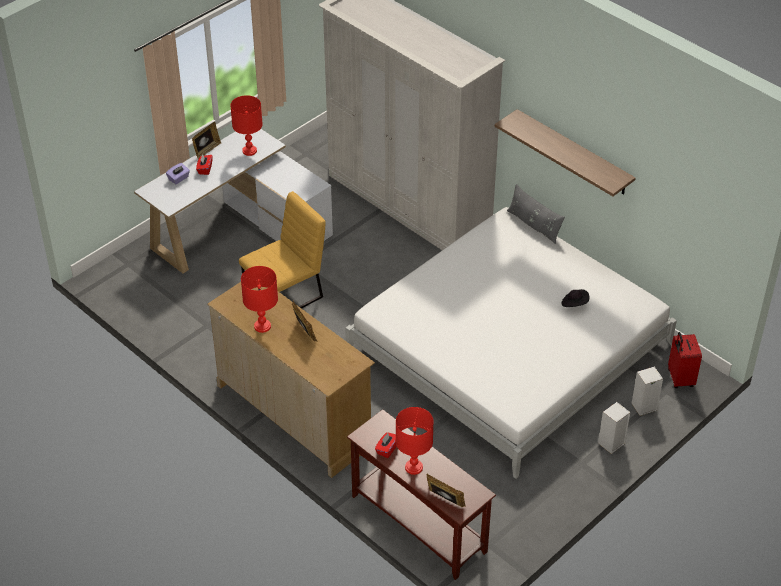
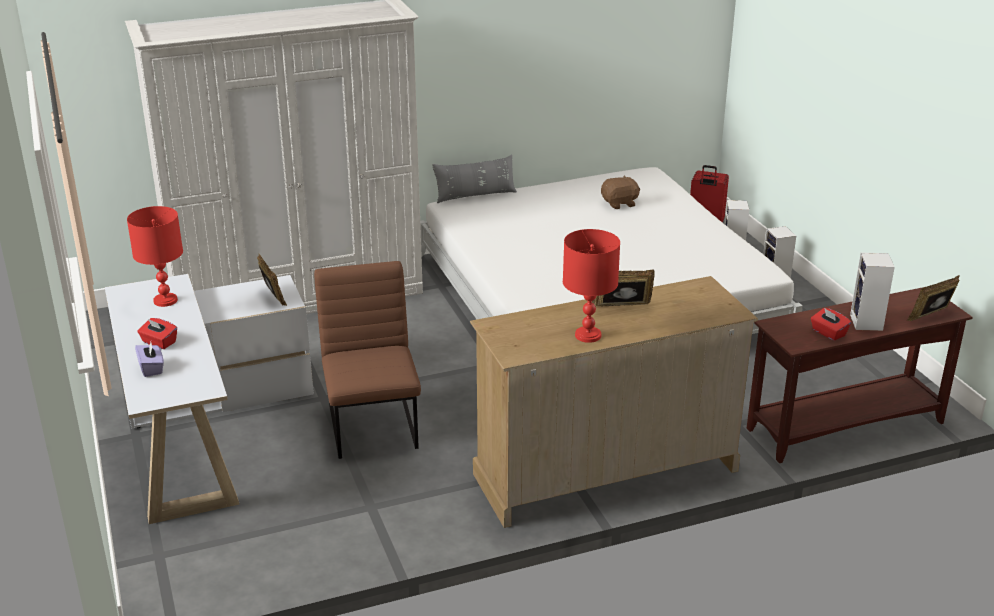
camera: 65 degrees left, 15 degrees down
(206, 150) = (118, 332): picture frame -> picture frame (272, 297)
(286, 295) = (373, 424): yellow chair -> brown chair
(413, 467) = (867, 323): red table lamp -> speaker
(573, 153) = (501, 66): shelf -> none
(574, 304) = (619, 204): black hat -> brown plush toy

